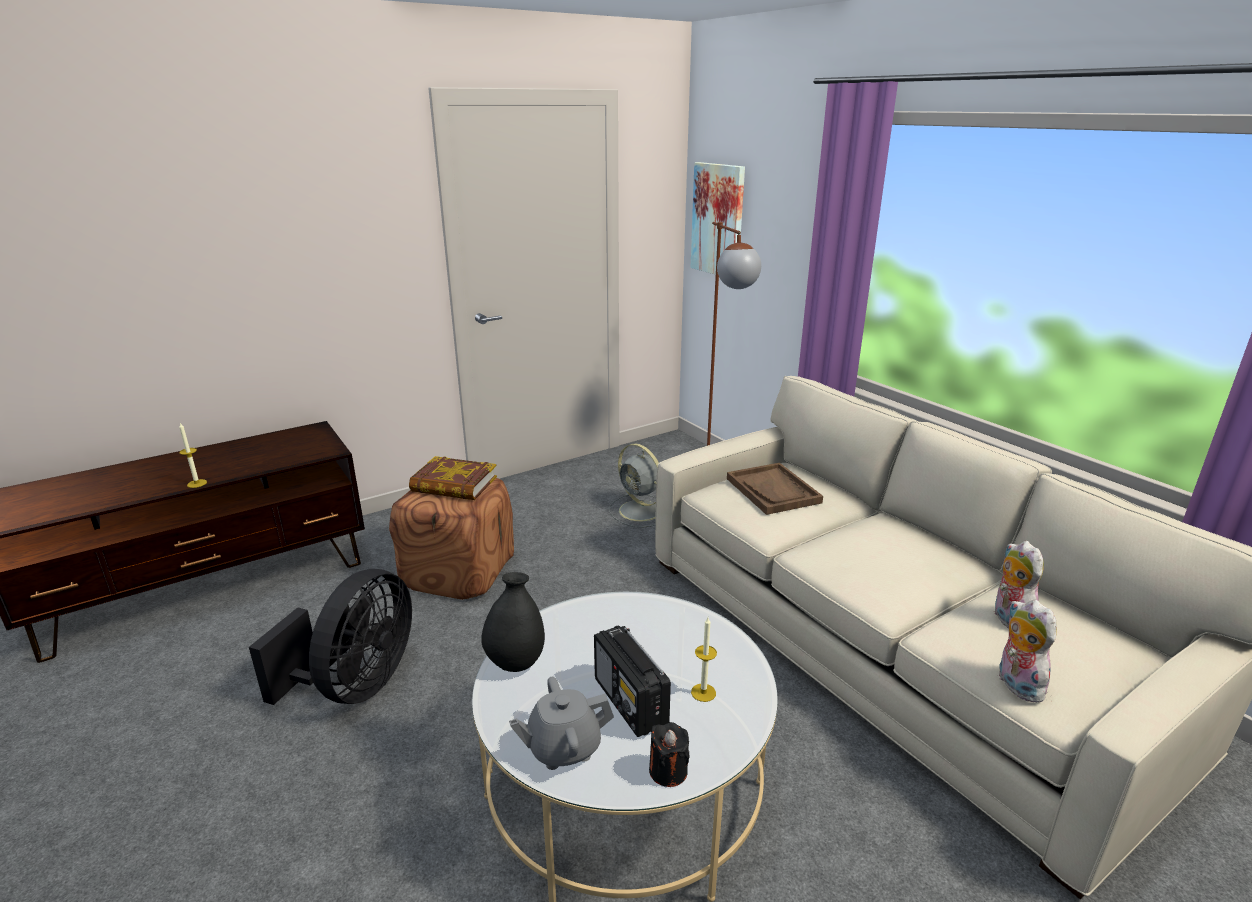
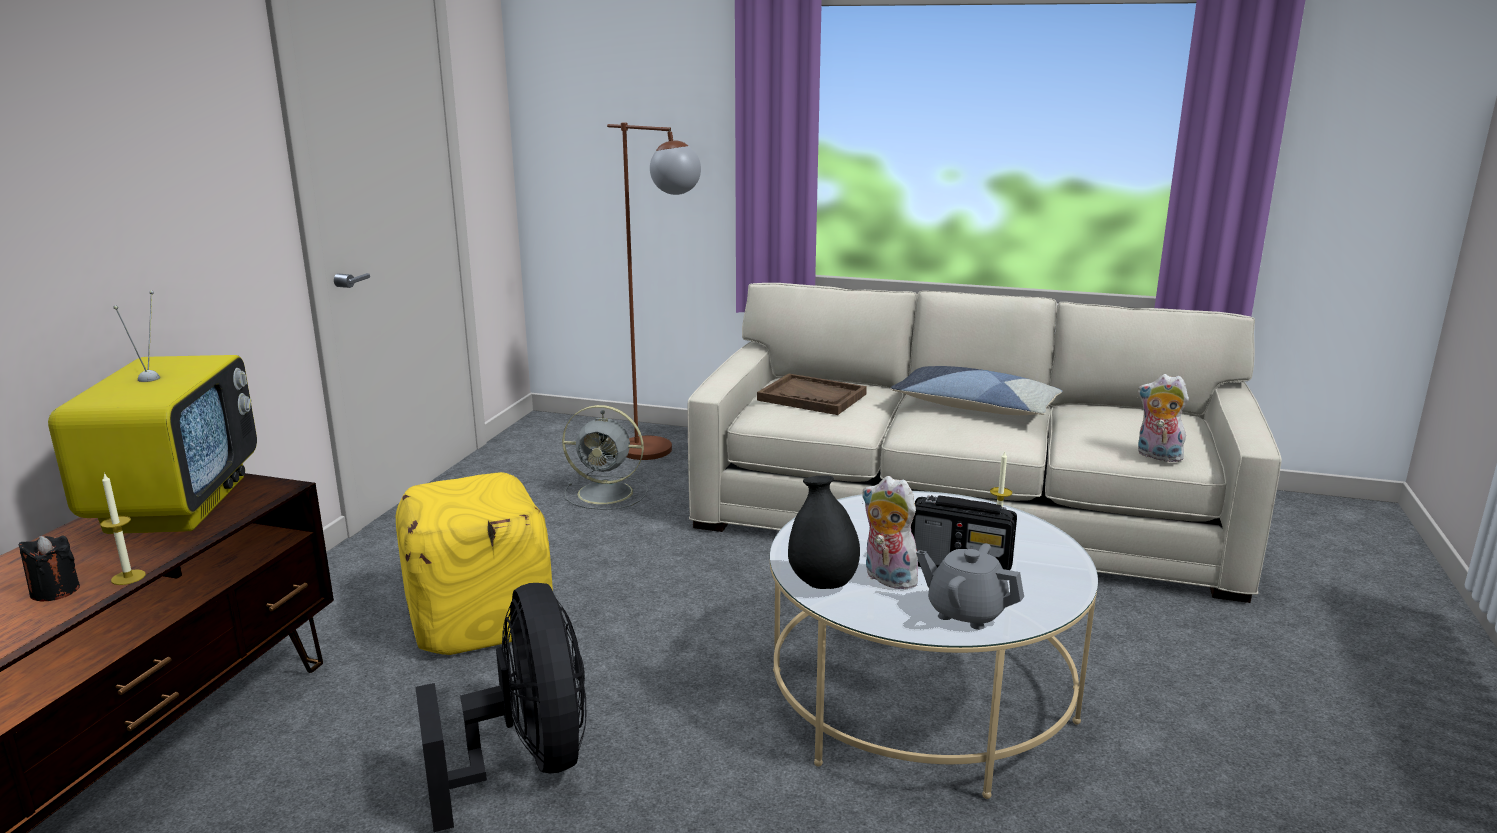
camera: 40 degrees left, 5 degrees down
(282, 445) = (176, 504): none -> television
(454, 485) = (463, 491): book -> none
(460, 572) = (480, 617): brown ottoman -> yellow ottoman
(563, 748) = (966, 613): grey teapot -> grey teapot turned 90 degrees clockwise
(668, 771) = (1056, 589): black candle -> black candle (55, 591)
(718, 220) = (572, 129): picture -> none
(902, 551) = (974, 407): none -> pillow
(1008, 619) = (1100, 423): plush toy -> plush toy (886, 579)

